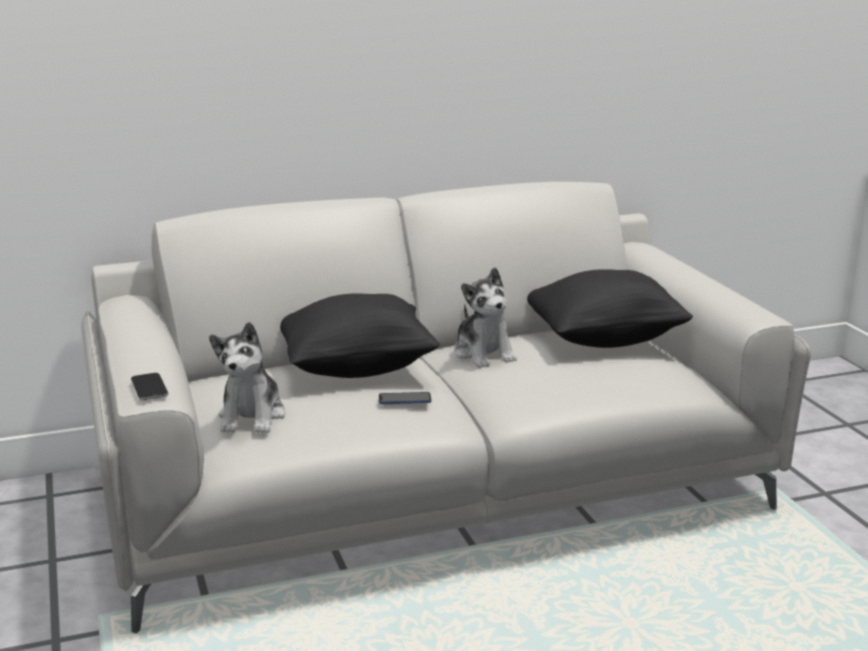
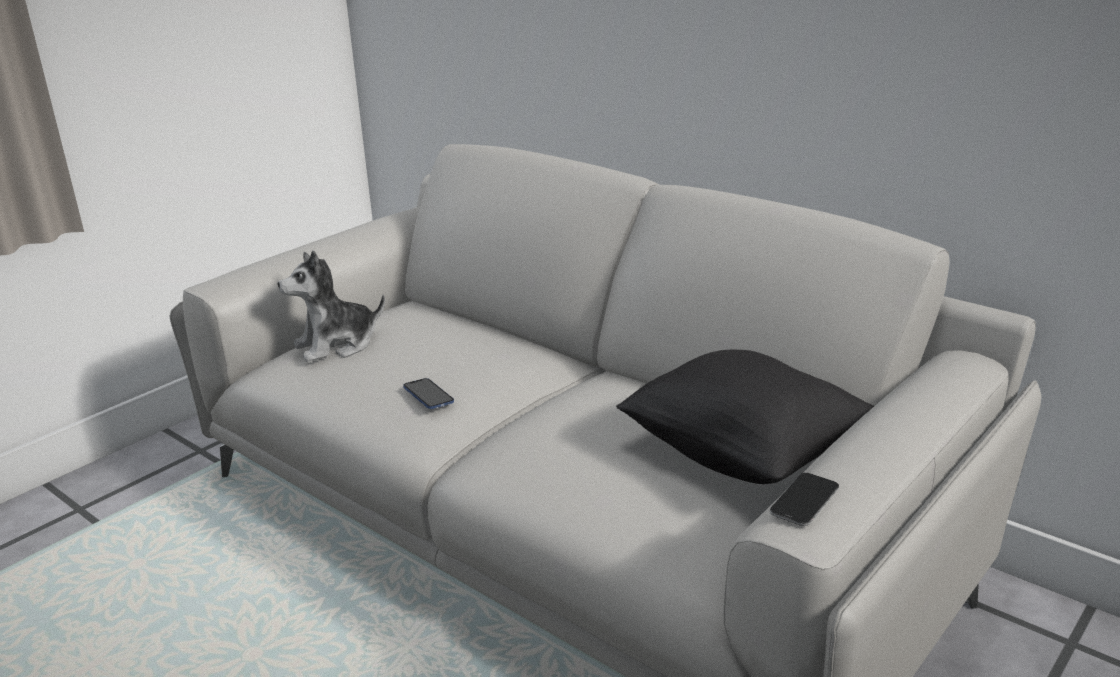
camera: 60 degrees right, 5 degrees up
(149, 388) = (226, 276): phone -> phone (804, 501)
(357, 368) = (486, 350): black pillow -> none
(484, 353) = (604, 397): plush toy -> none

